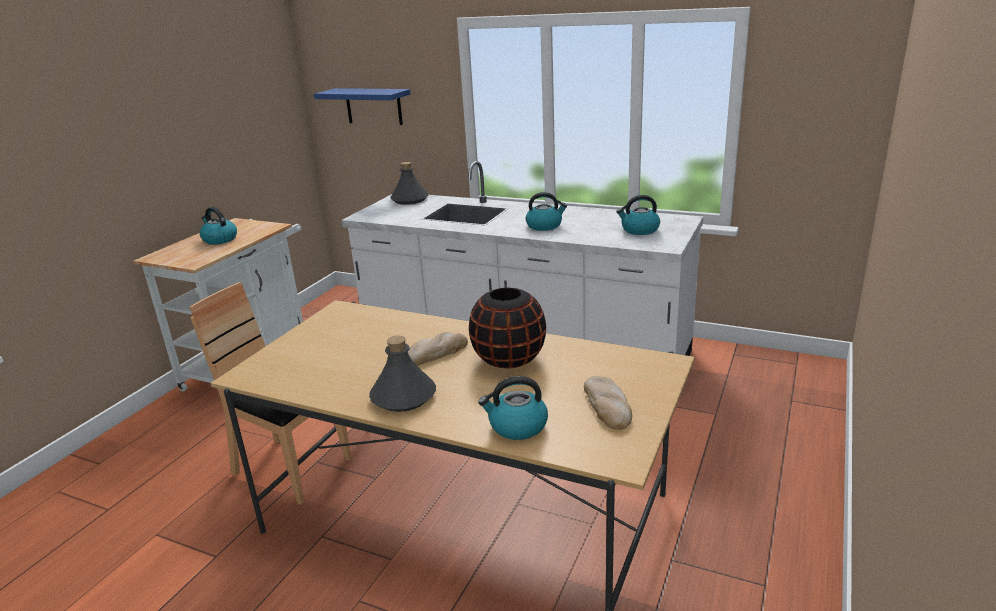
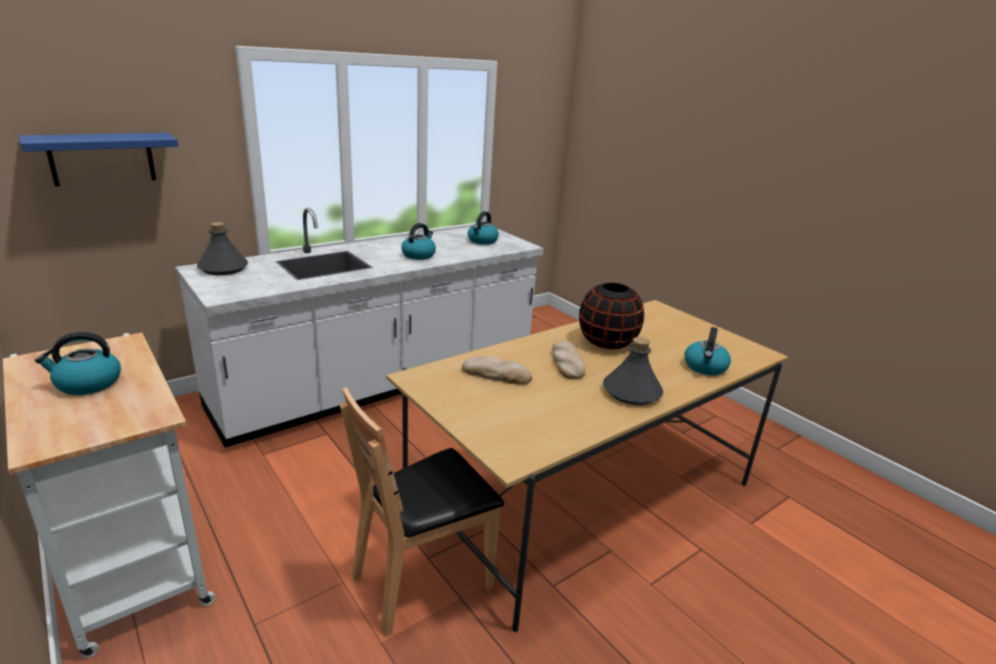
camera: 65 degrees left, 0 degrees up
(608, 405) = (697, 336): bread -> bread (496, 374)

